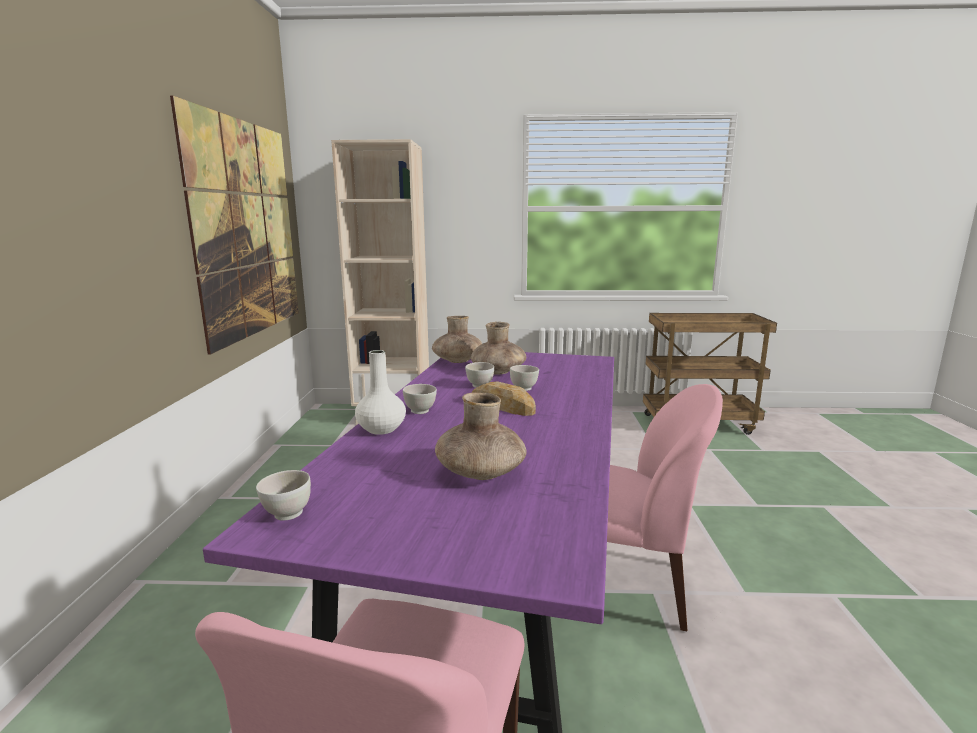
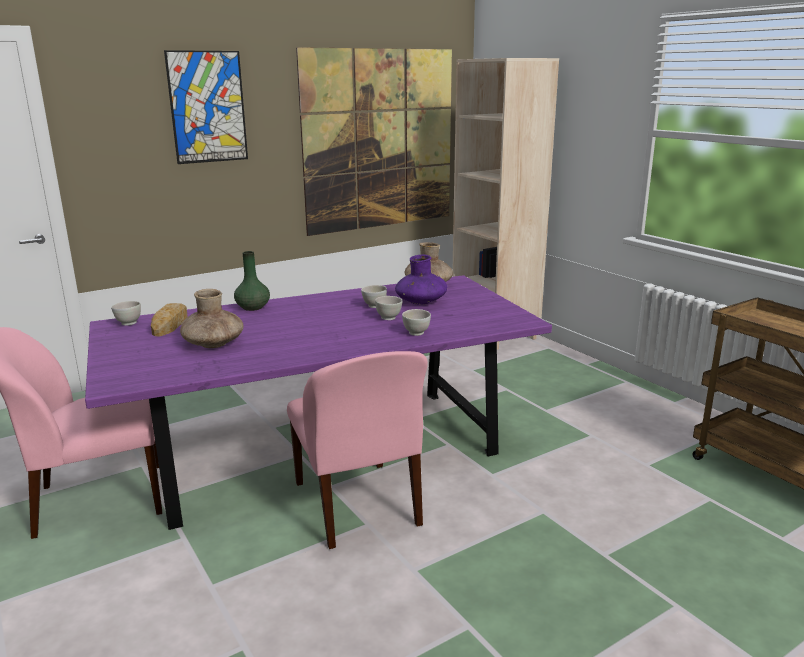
camera: 55 degrees right, 5 degrees up
(85, 164) = (207, 107): none -> picture
(381, 429) = (252, 307): white vase -> green vase
(420, 411) = (296, 306): white bowl -> white bowl (416, 333)
(498, 372) = (420, 302): brown vase -> purple vase
(502, 405) = (339, 321): bread -> bread (171, 324)

